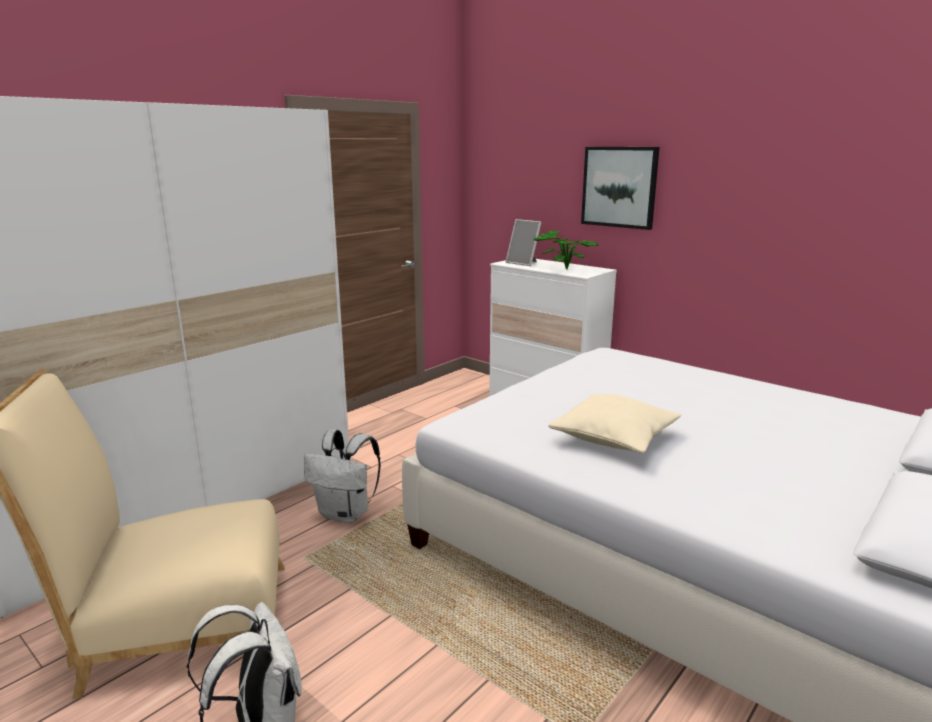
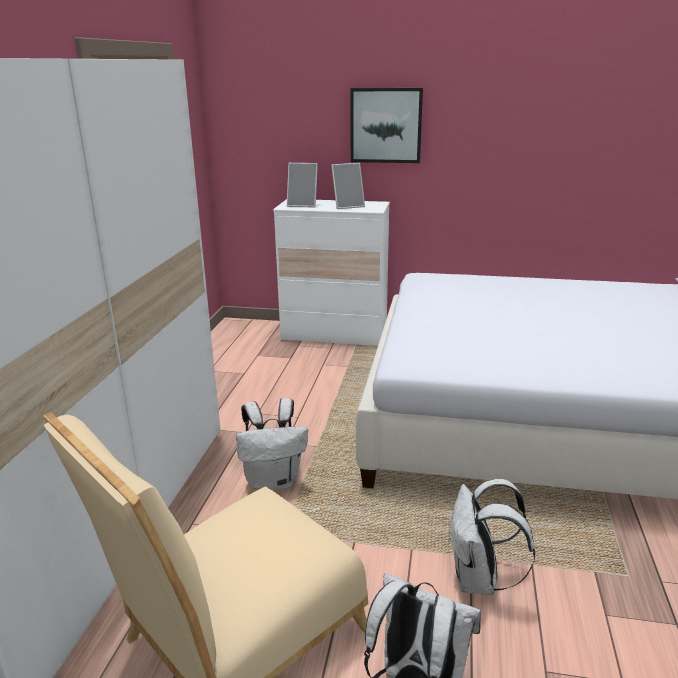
camera: 30 degrees left, 5 degrees up
(418, 669) = (479, 580): none -> white backpack
(564, 268) = (348, 206): potted plant -> picture frame
(614, 438) = (531, 344): beige pillow -> none

